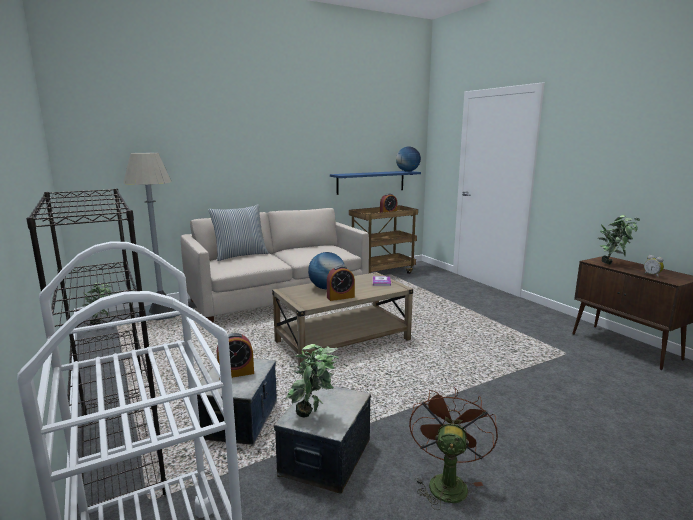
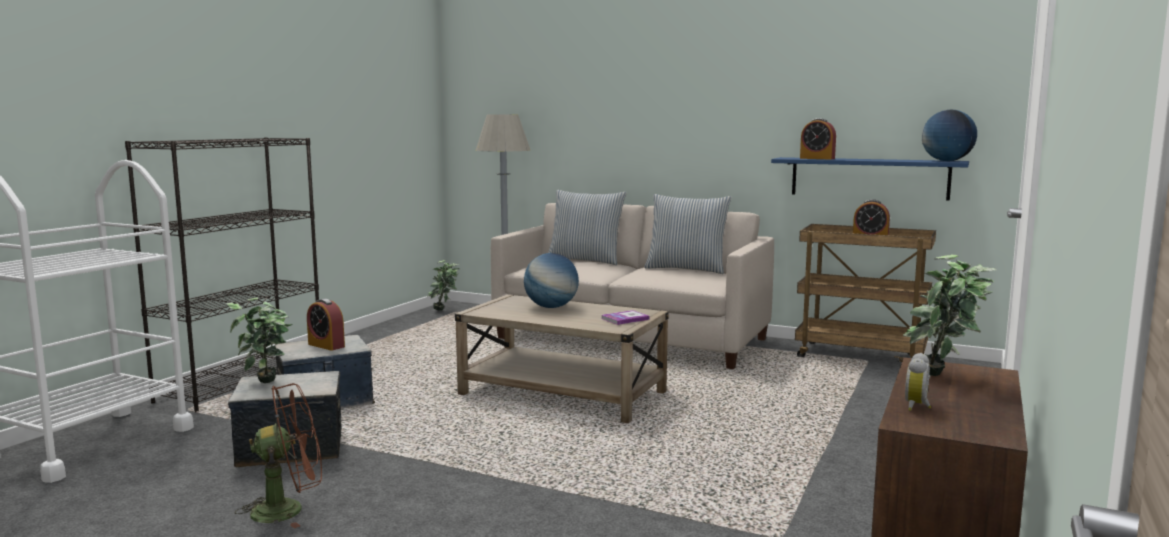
camera: 55 degrees right, 5 degrees down
(308, 247) = (686, 269): none -> pillow
(340, 297) = (528, 316): alarm clock -> alarm clock (817, 158)

